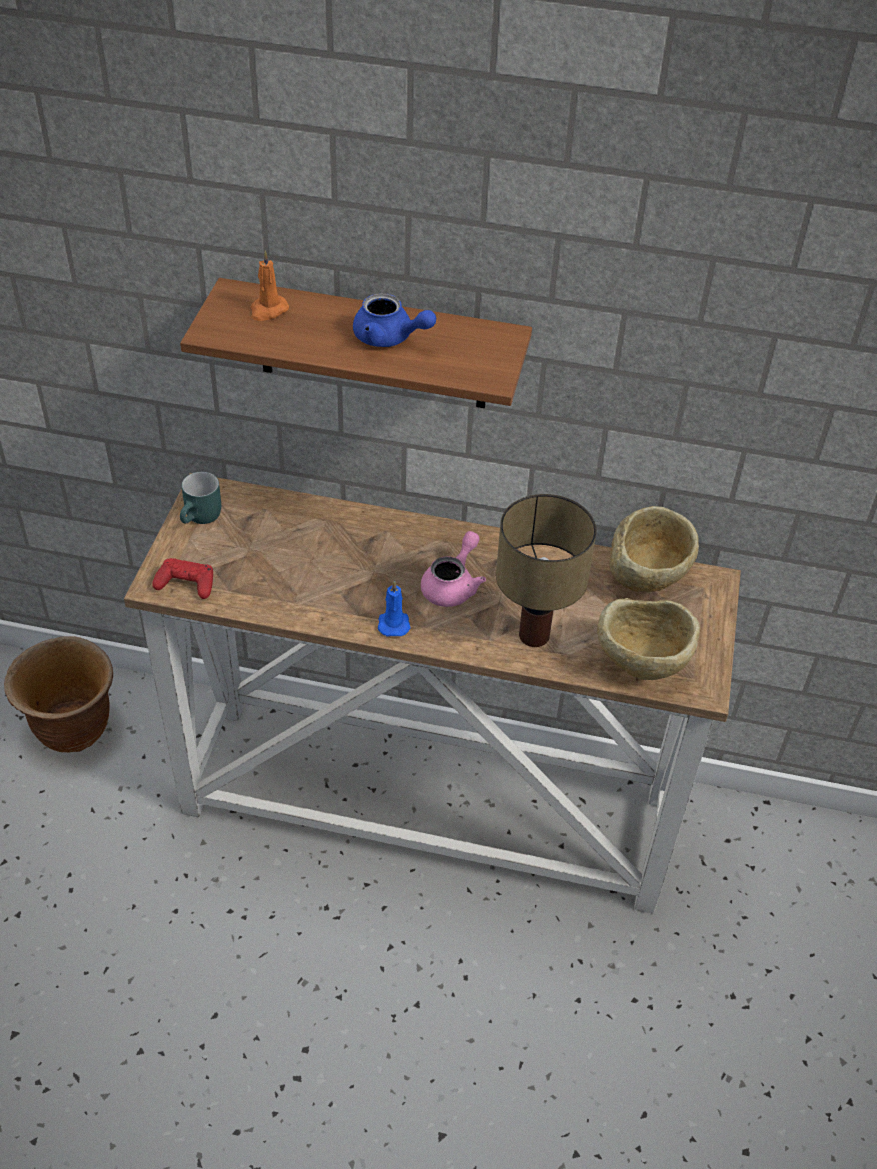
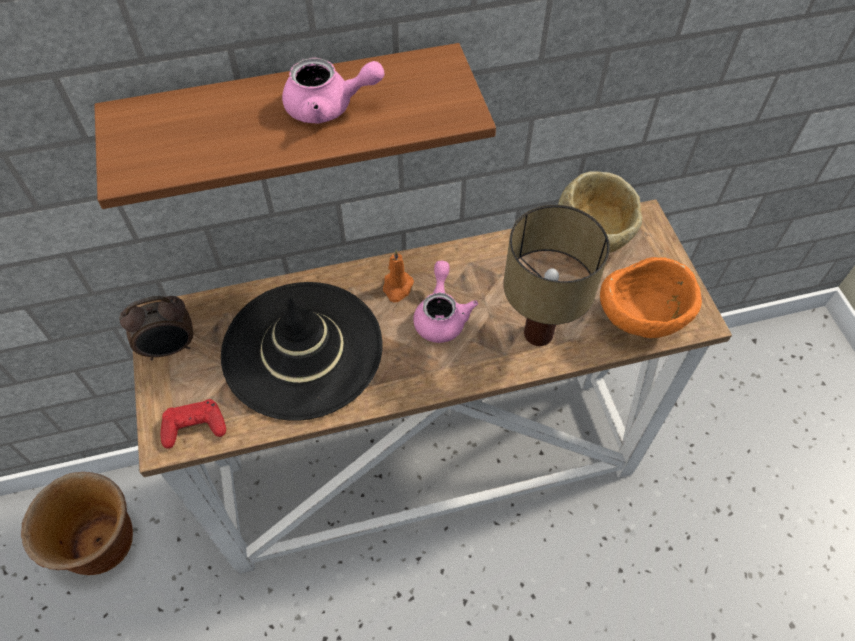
camera: 25 degrees left, 10 degrees up
(202, 518) = (170, 349): turquoise mug -> alarm clock
(268, 310) = (176, 123): orange candle -> orange candle (397, 287)
(312, 562) = (302, 349): none -> black hat
(389, 338) = (329, 107): blue teapot -> pink teapot
(393, 623) = (413, 378): blue candle -> none
(641, 665) = (639, 321): beige bowl -> orange bowl

